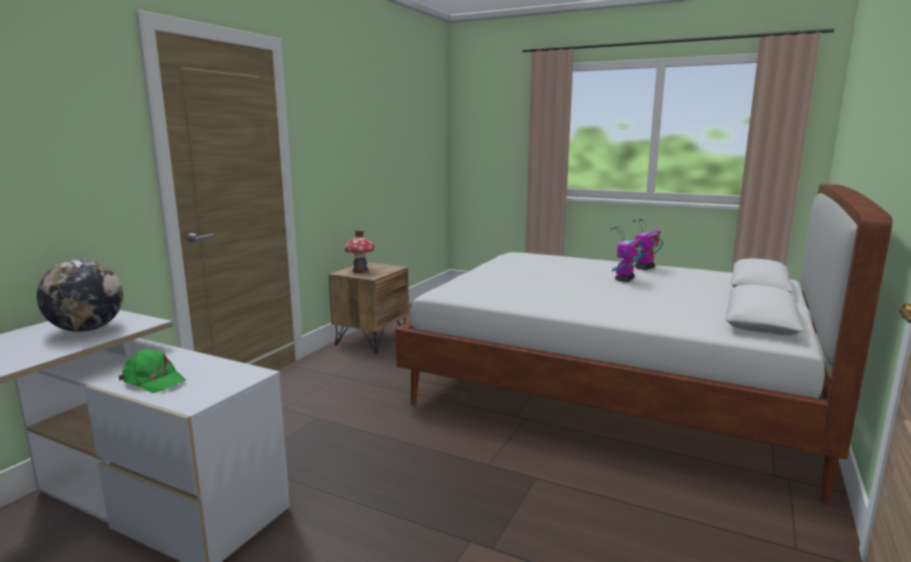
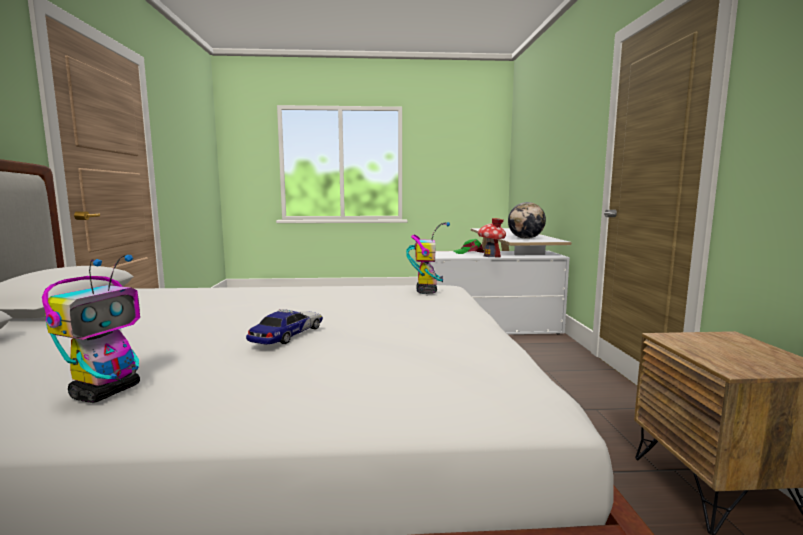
camera: 150 degrees right, 5 degrees down
(360, 271) = (727, 344): toy house -> toy house (491, 256)
(580, 272) = (288, 335): none -> toy car
(624, 280) = (200, 333): toy robot -> toy robot (426, 291)

